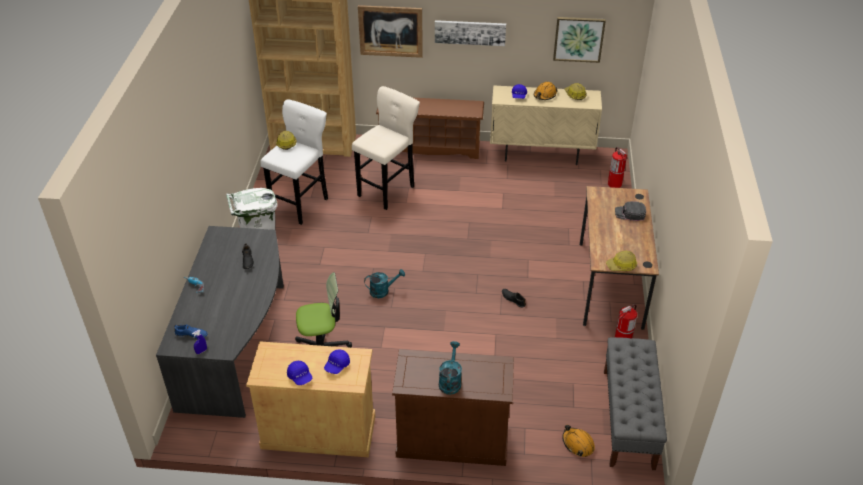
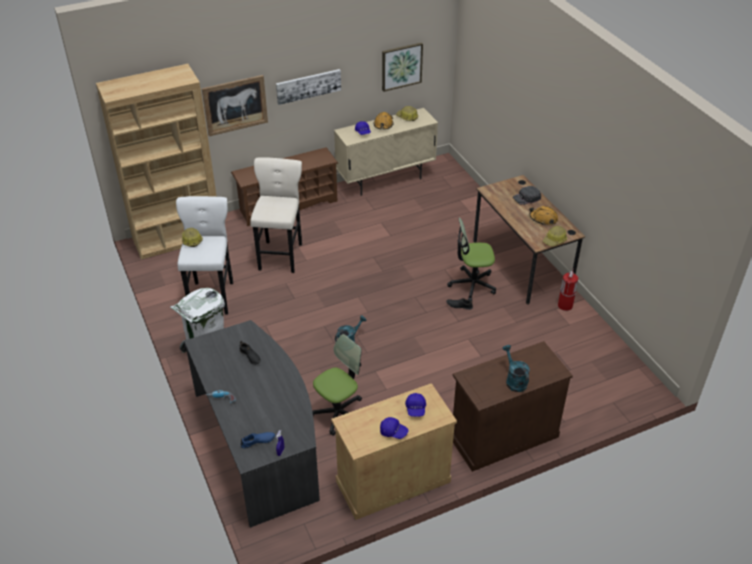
camera: 30 degrees left, 0 degrees up
(543, 284) = (472, 284): none -> office chair
(578, 444) = (595, 396): orange hard hat -> orange hard hat (543, 219)
(614, 184) = (462, 184): fire extinguisher -> none
(628, 418) = (614, 360): grey bench -> none

